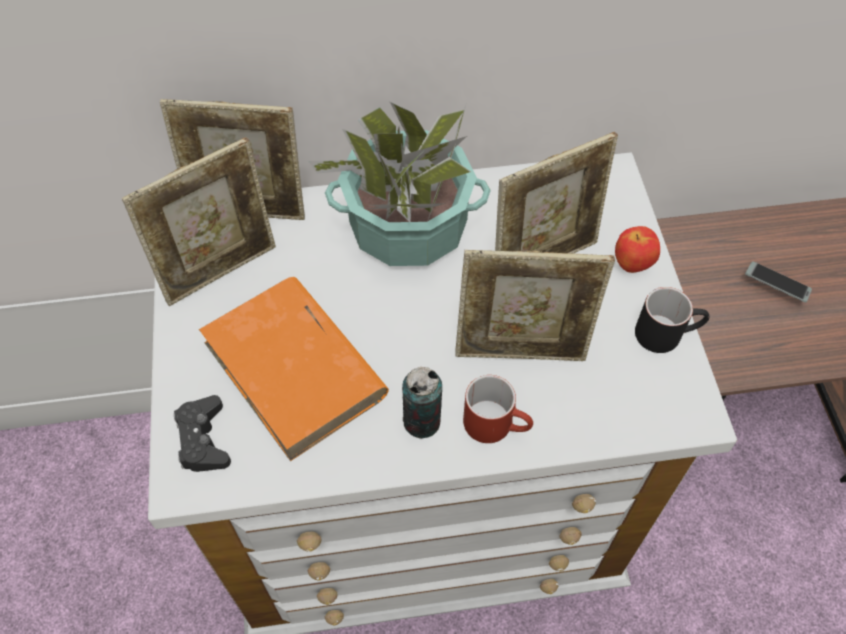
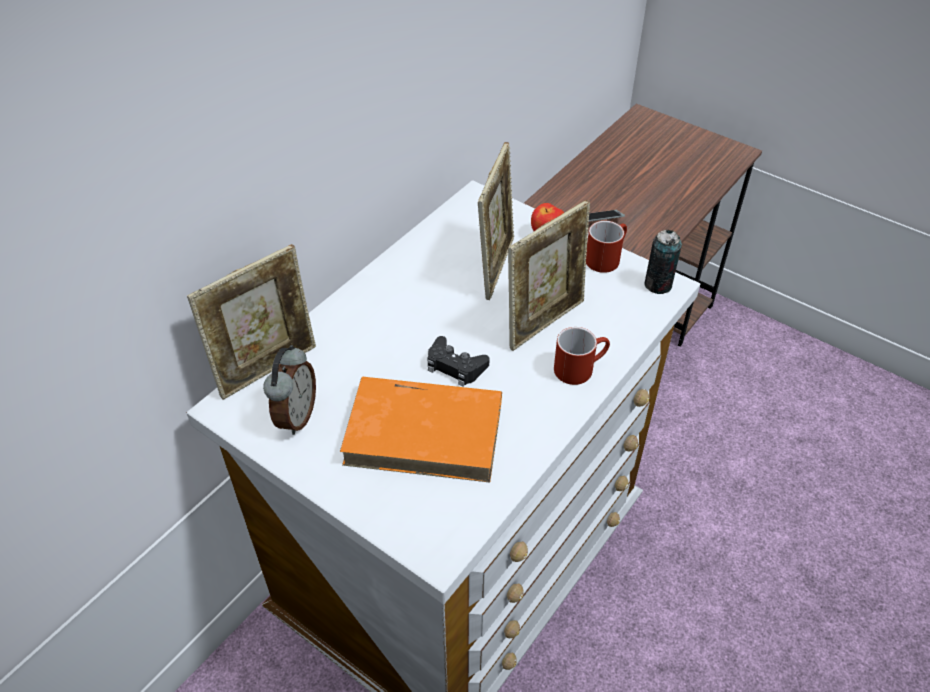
camera: 45 degrees left, 10 degrees down
(203, 439) = (418, 518): black game controller -> black game controller (455, 366)
(221, 270) = (295, 416): picture frame -> alarm clock
(408, 227) = (392, 304): potted plant -> none
(422, 421) = (538, 399): can -> can (658, 285)
(666, 332) = (605, 257): black mug -> red mug

